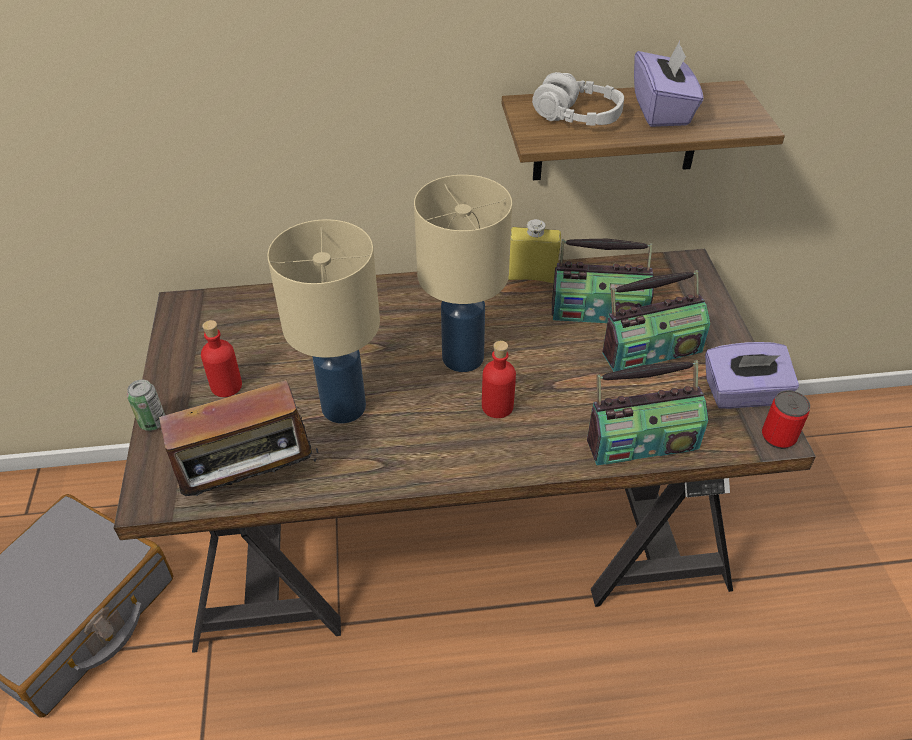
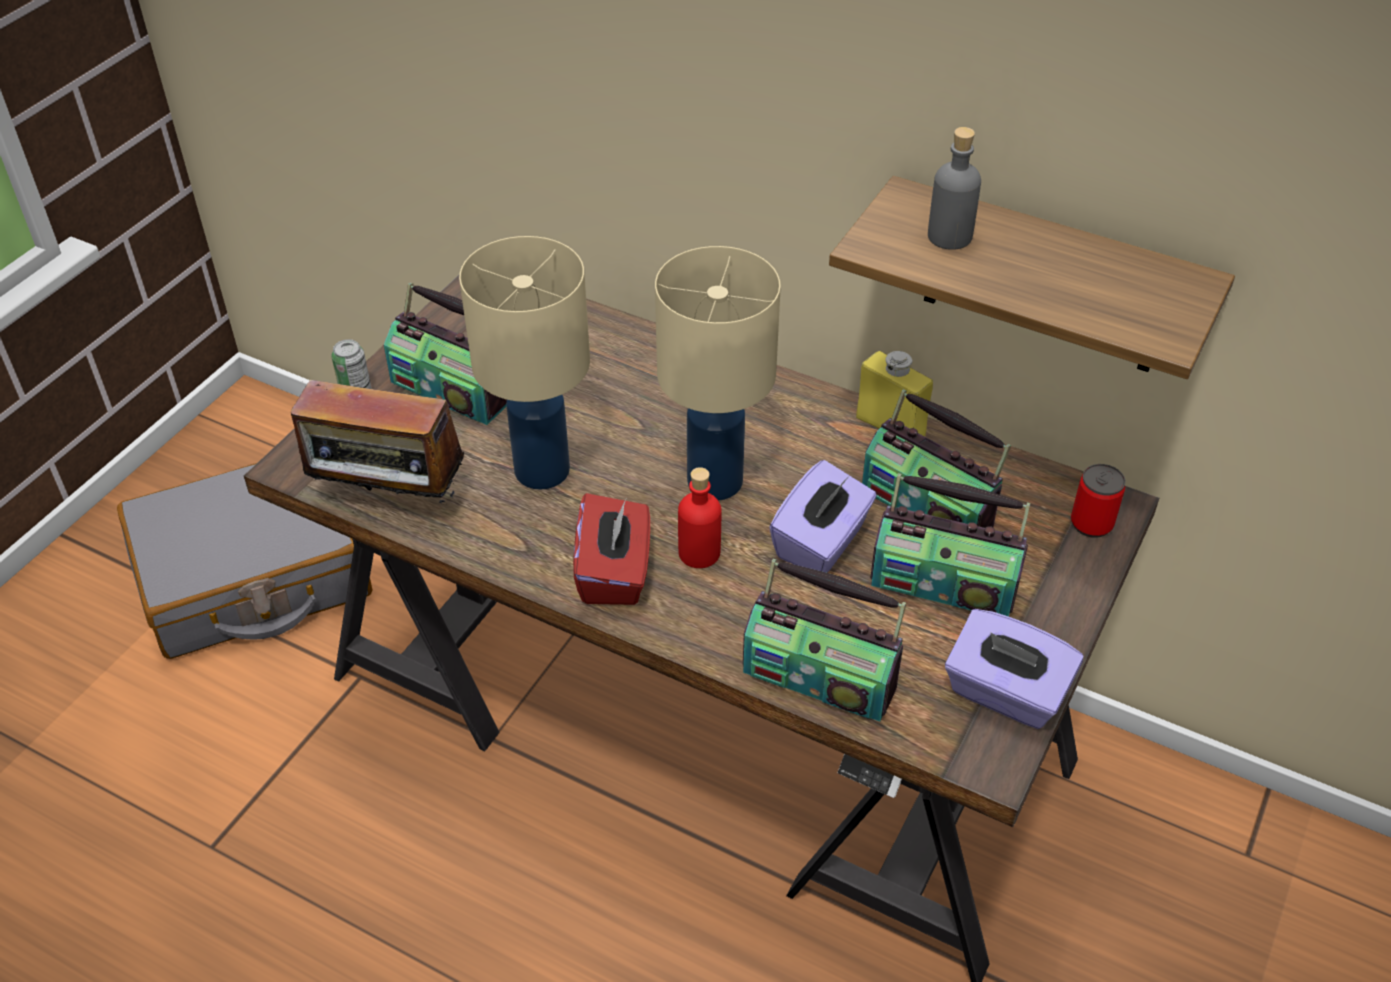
camera: 35 degrees right, 0 degrees up
(226, 386) = (451, 391): red bottle -> radio
(457, 448) = (614, 573): none -> red tissue box
(577, 116) = (949, 236): grey headphones -> grey bottle
(662, 110) = (1066, 271): purple tissue box -> purple tissue box (821, 543)
(778, 437) = (993, 763): can -> can (1091, 523)

